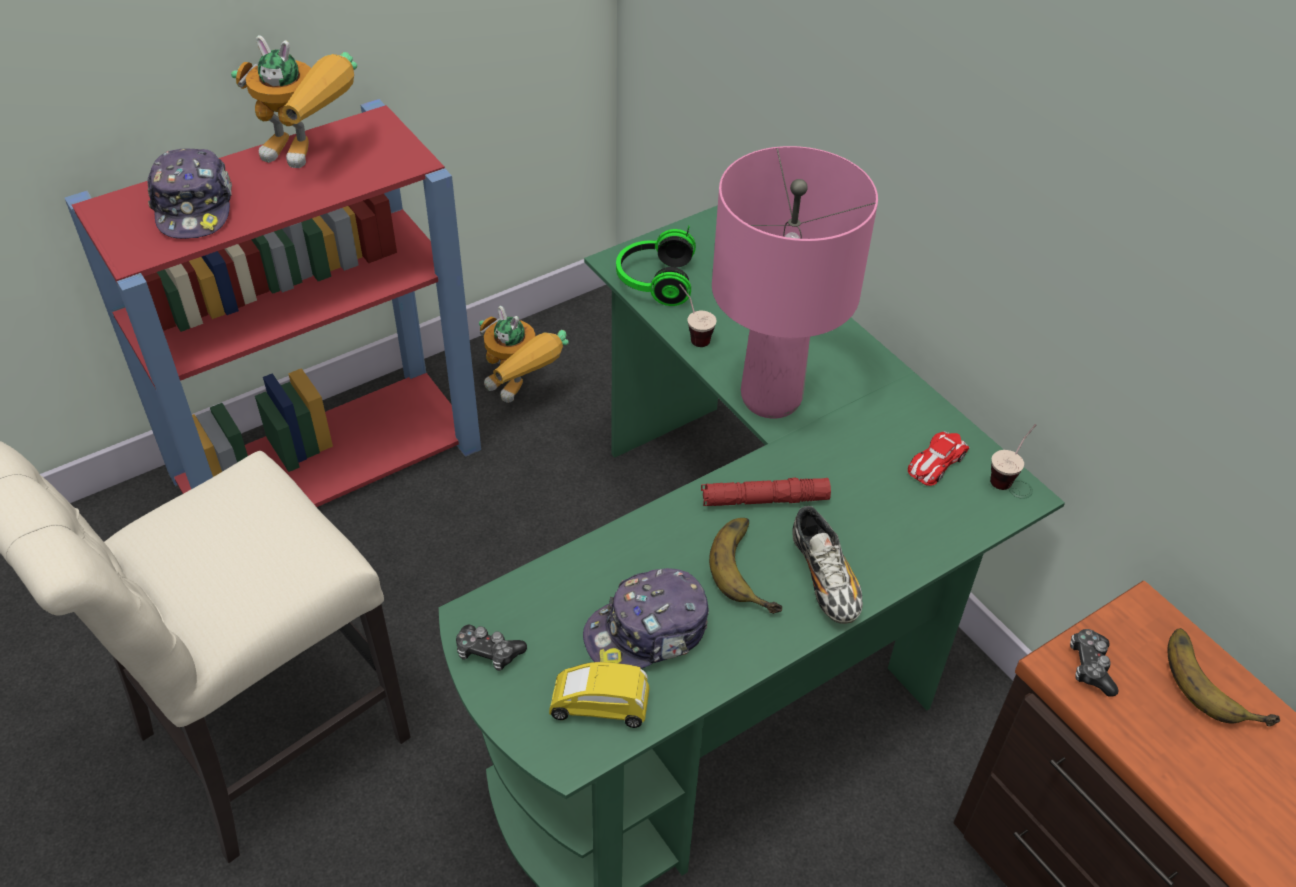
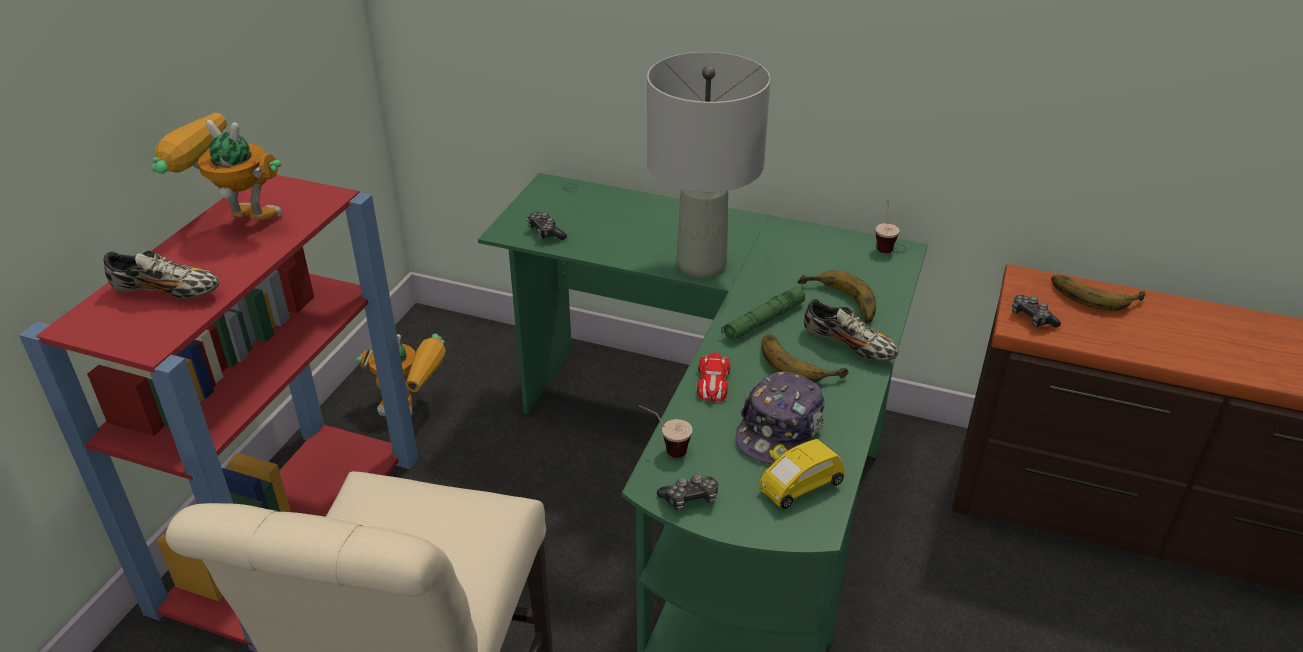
camera: 35 degrees left, 10 degrees down
(194, 207) = (167, 292): cap -> shoe
(311, 154) = (233, 222): toy robot -> toy robot turned 150 degrees counterclockwise
(654, 281) = (545, 233): headphones -> game controller
(693, 334) = (609, 252): cup -> cup (664, 448)
(764, 499) = (763, 321): red flashlight -> green flashlight
(769, 398) = (700, 265): pink table lamp -> grey table lamp
(869, 521) = (837, 303): none -> banana
(936, 462) = (837, 255): toy car -> toy car (713, 382)

